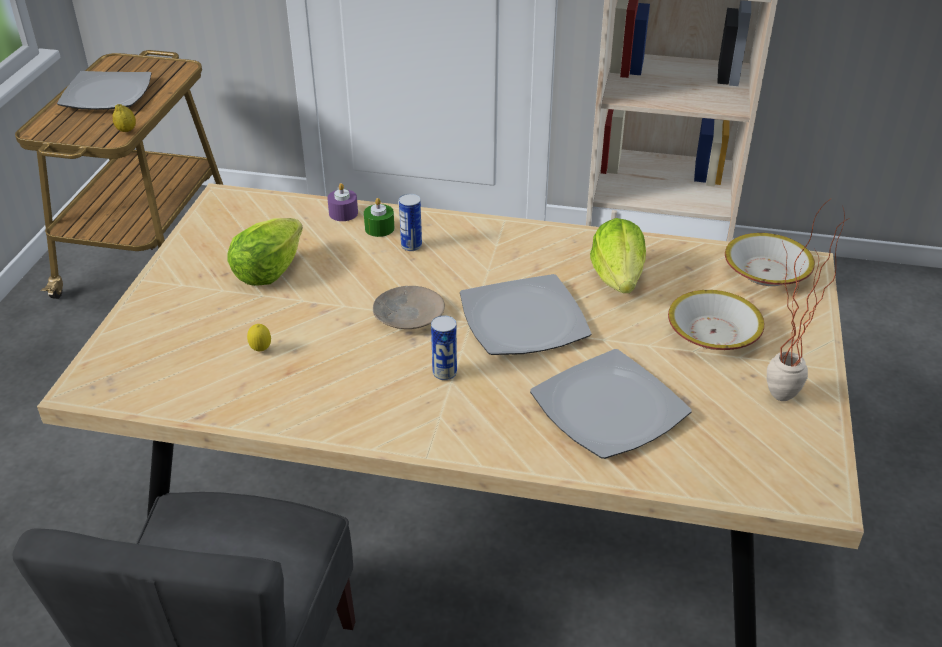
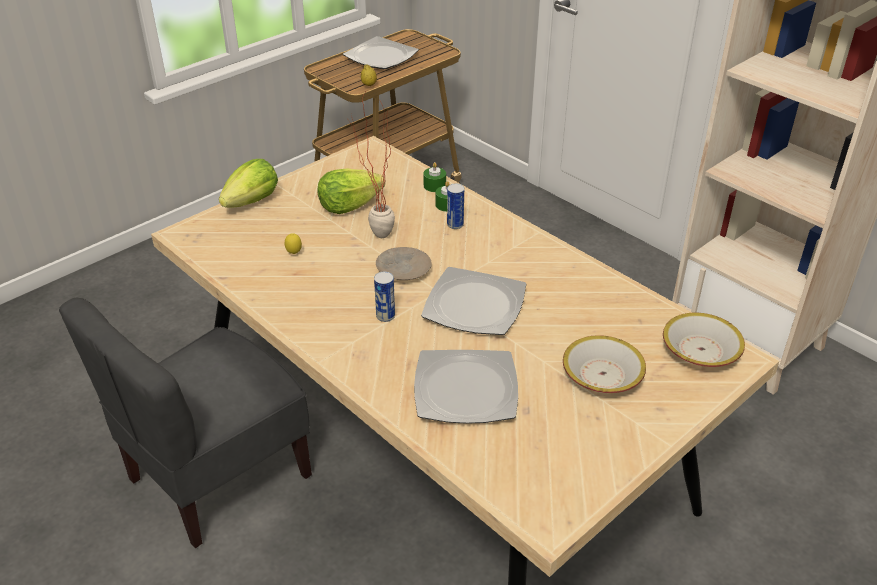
camera: 35 degrees right, 0 degrees up
(343, 213) = (434, 186): purple candle -> green candle
(618, 278) = (575, 306): lettuce -> lettuce (252, 202)
(773, 401) = (591, 443): potted plant -> potted plant (373, 235)

